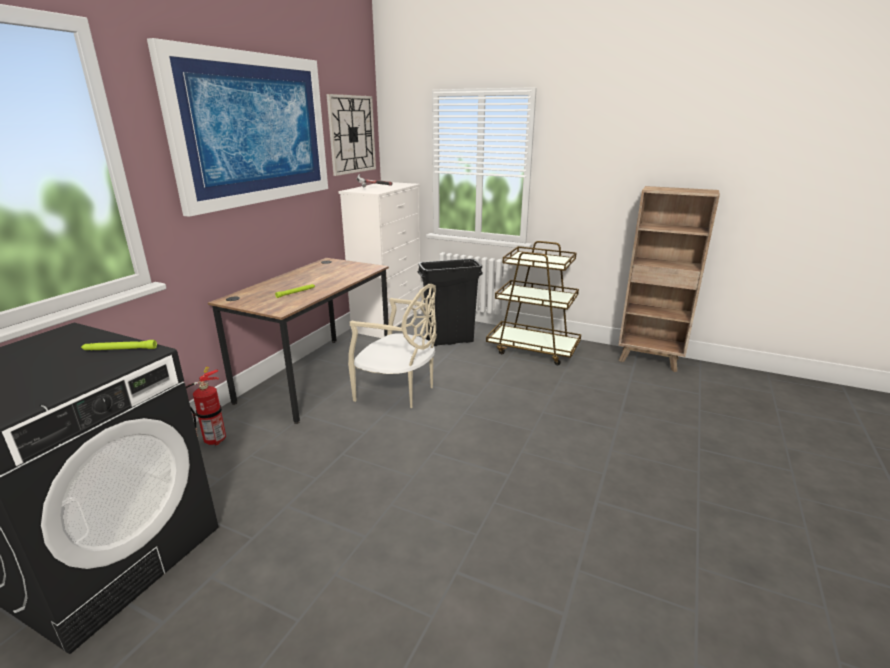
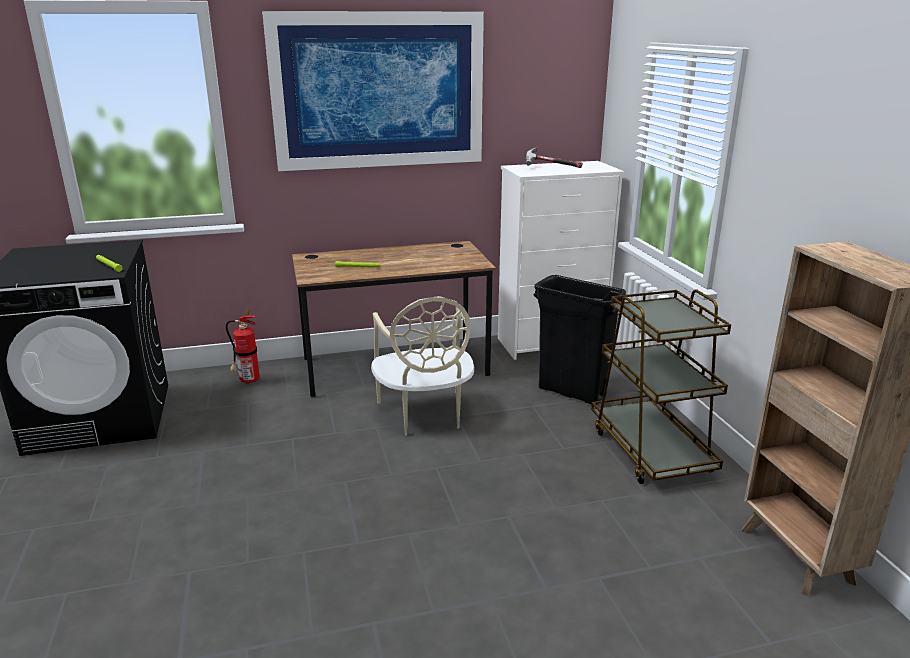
camera: 50 degrees right, 0 degrees up
(352, 134) = (545, 97): wall clock -> none

